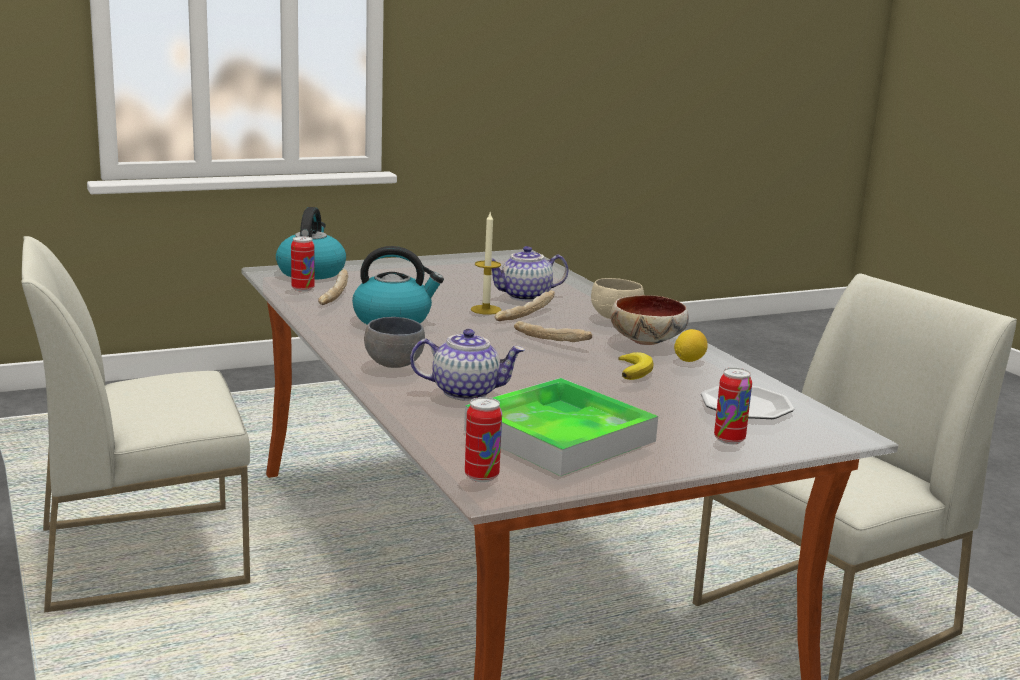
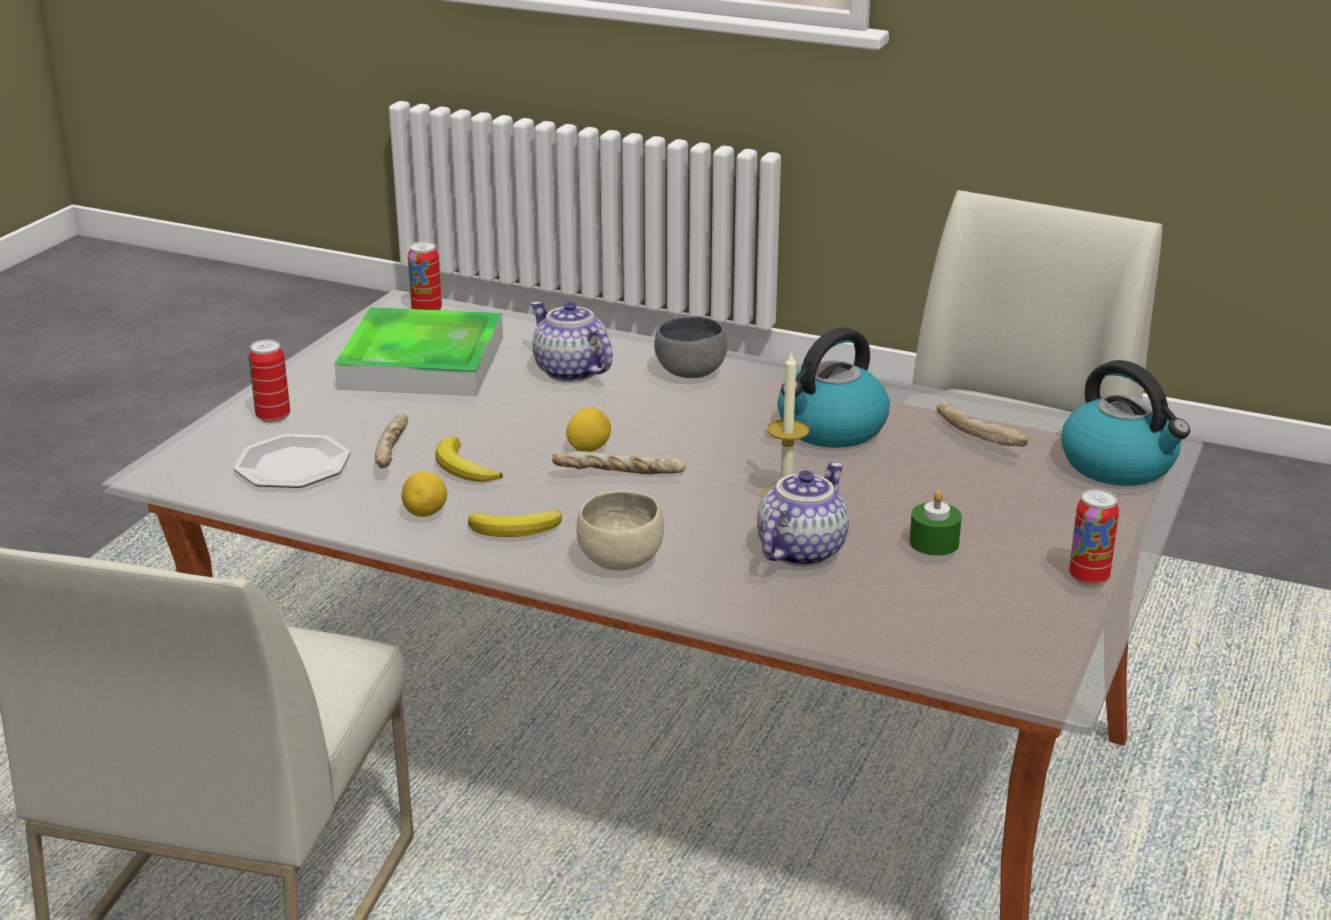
camera: 140 degrees right, 10 degrees up
(303, 289) = (1034, 430): can -> can (1088, 578)
(462, 282) = (934, 542): none -> green candle
(466, 392) = (570, 371): teapot -> teapot turned 90 degrees clockwise
(524, 314) = (730, 509): bread -> bread (394, 452)
(543, 354) = (588, 449): none -> lemon
(647, 340) = (518, 529): bowl -> banana

